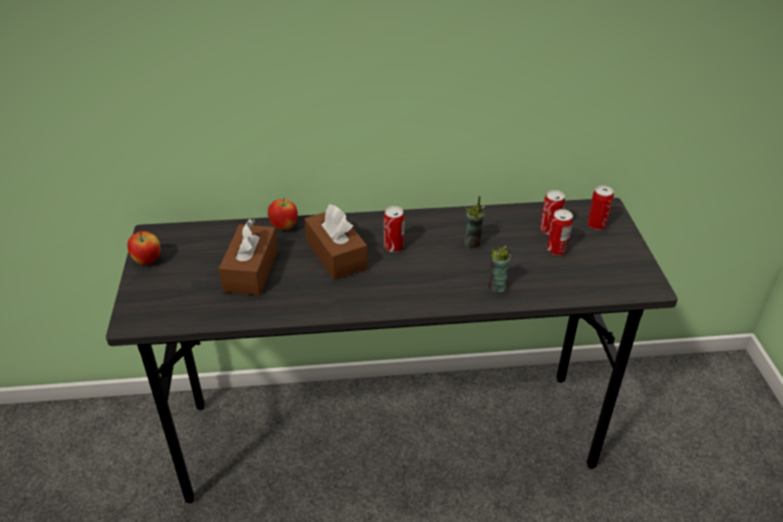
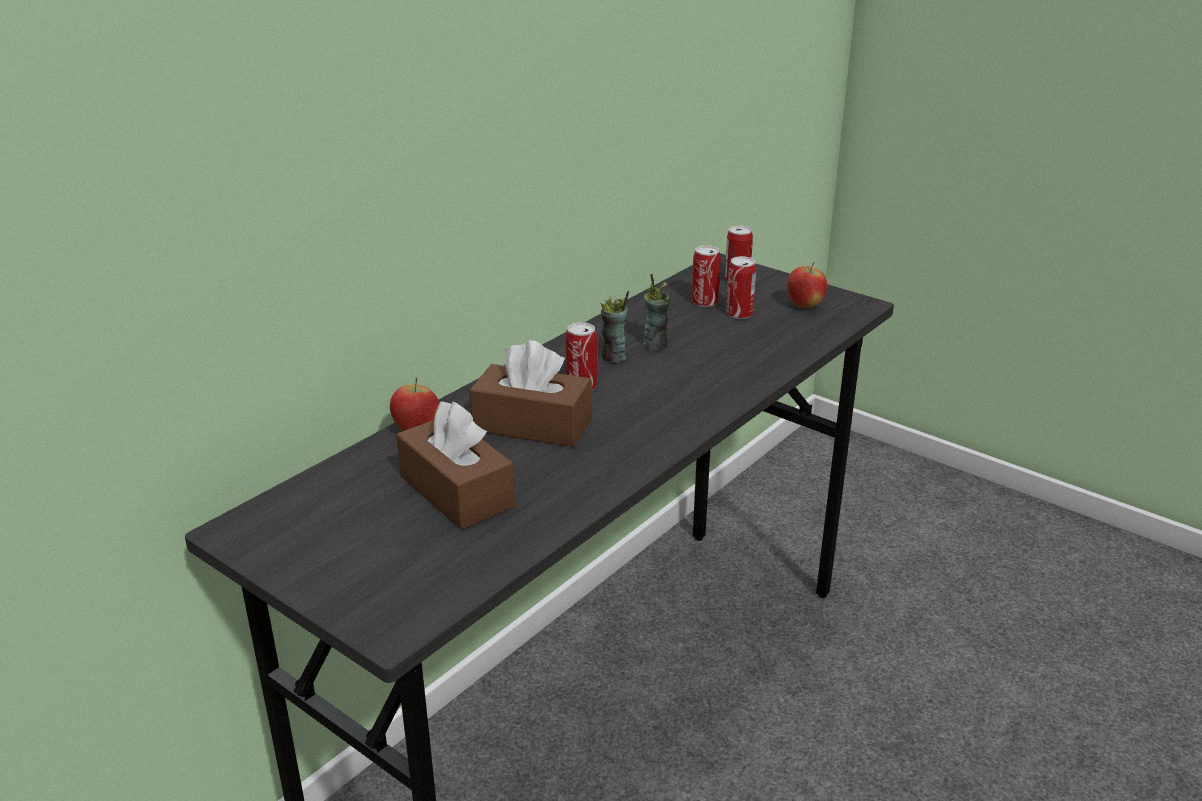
camera: 45 degrees left, 10 degrees down
(147, 261) = (285, 559): apple -> apple (804, 306)
(496, 287) = (743, 368): cup -> cup (613, 358)

